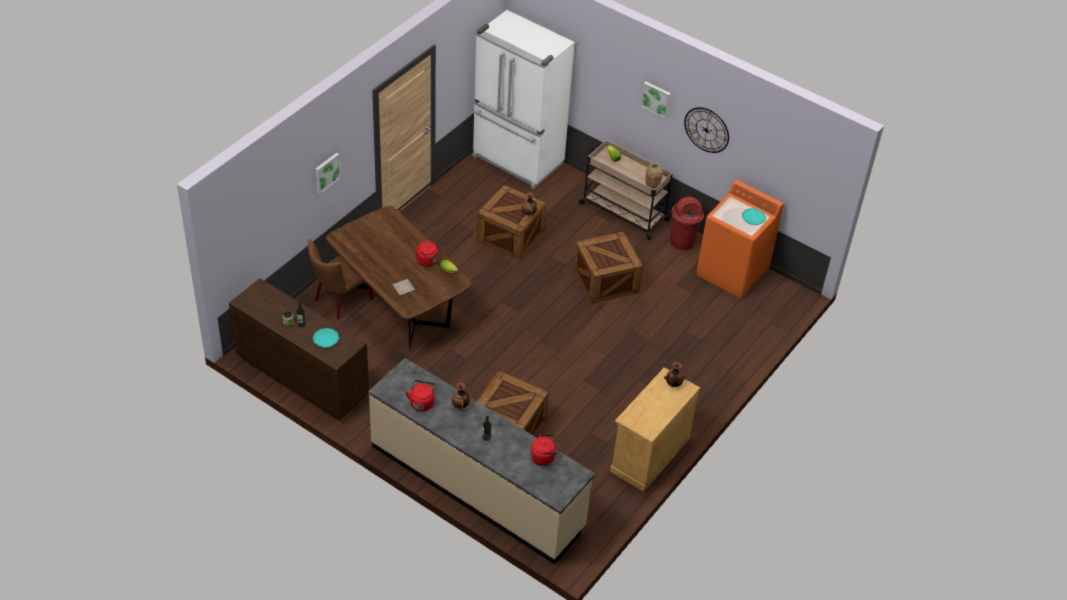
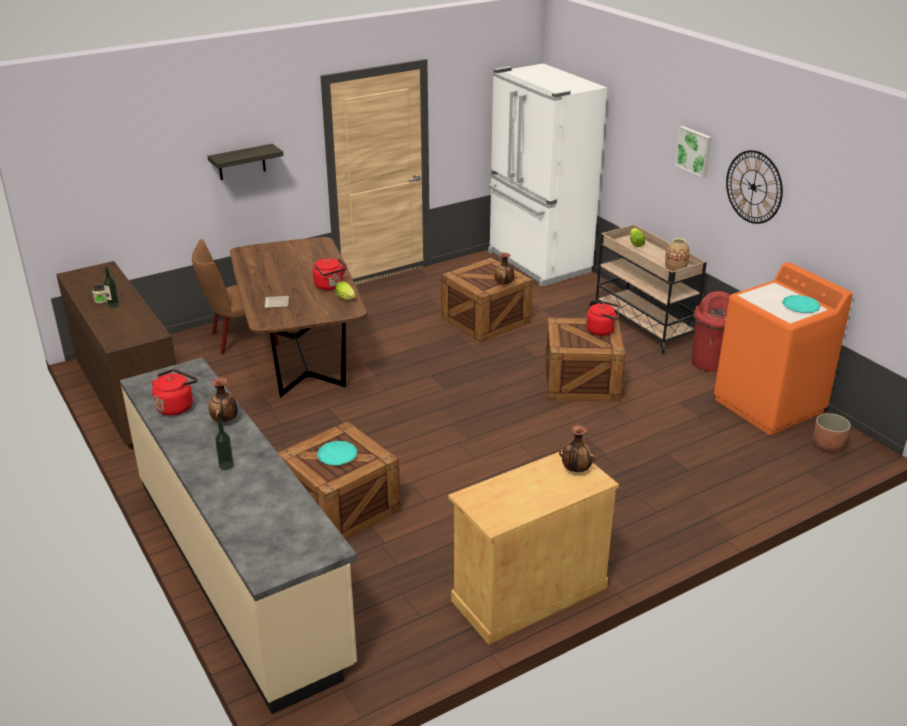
camera: 25 degrees right, 15 degrees down
(326, 172) = (241, 162): picture -> shelf
(326, 339) = (126, 323): turquoise plate -> turquoise plate (337, 456)
(544, 457) = (291, 511): red kettle -> red kettle (602, 330)
(777, 298) = (828, 445): none -> planter

